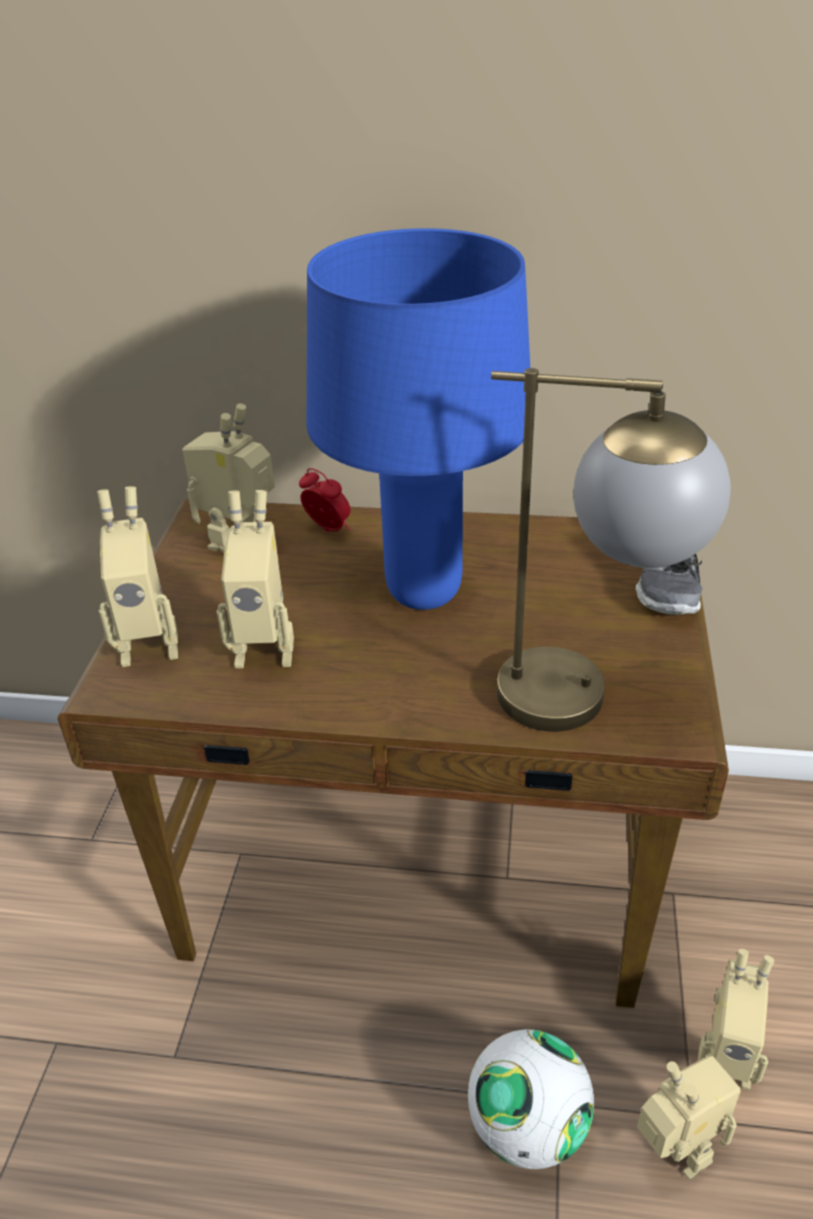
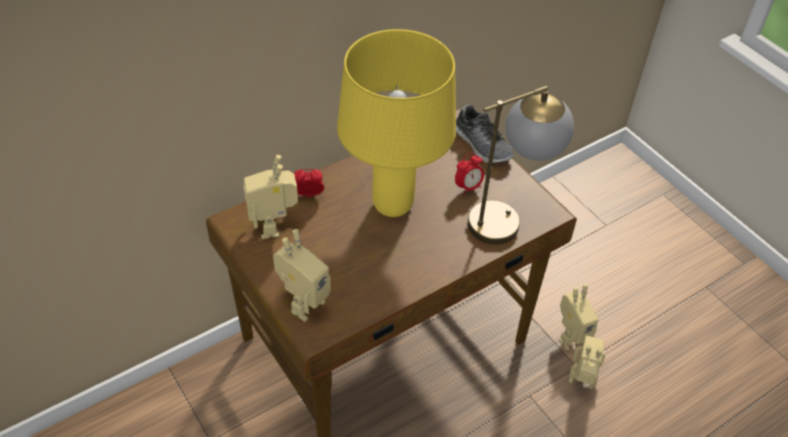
camera: 45 degrees left, 10 degrees up
(265, 649) = (358, 273): toy robot -> none
(425, 592) = (392, 205): blue table lamp -> yellow table lamp
(527, 1126) = (527, 413): football -> none
(571, 624) = (468, 187): none -> alarm clock

